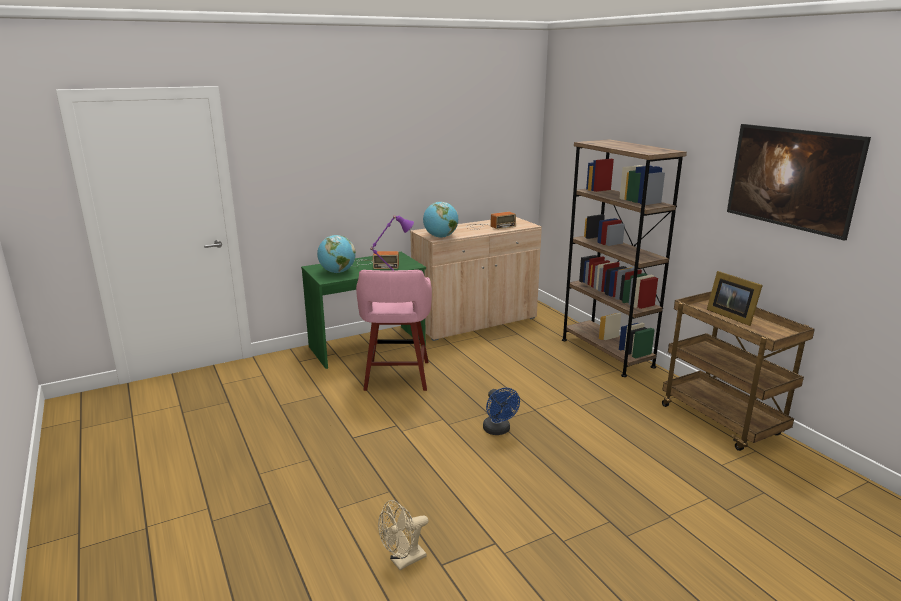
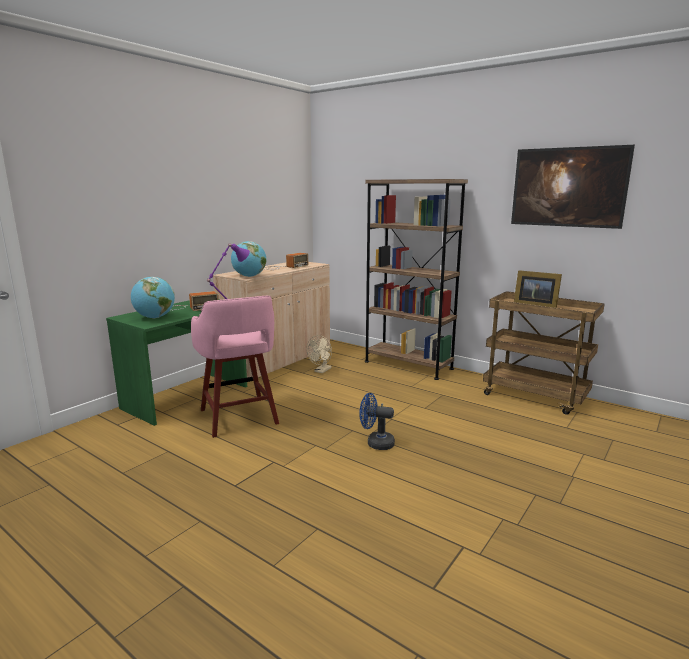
camera: 25 degrees left, 5 degrees down
(403, 561) = (392, 599): beige fan -> beige fan (321, 371)
(498, 431) = (376, 443): blue fan -> blue fan turned 150 degrees clockwise

